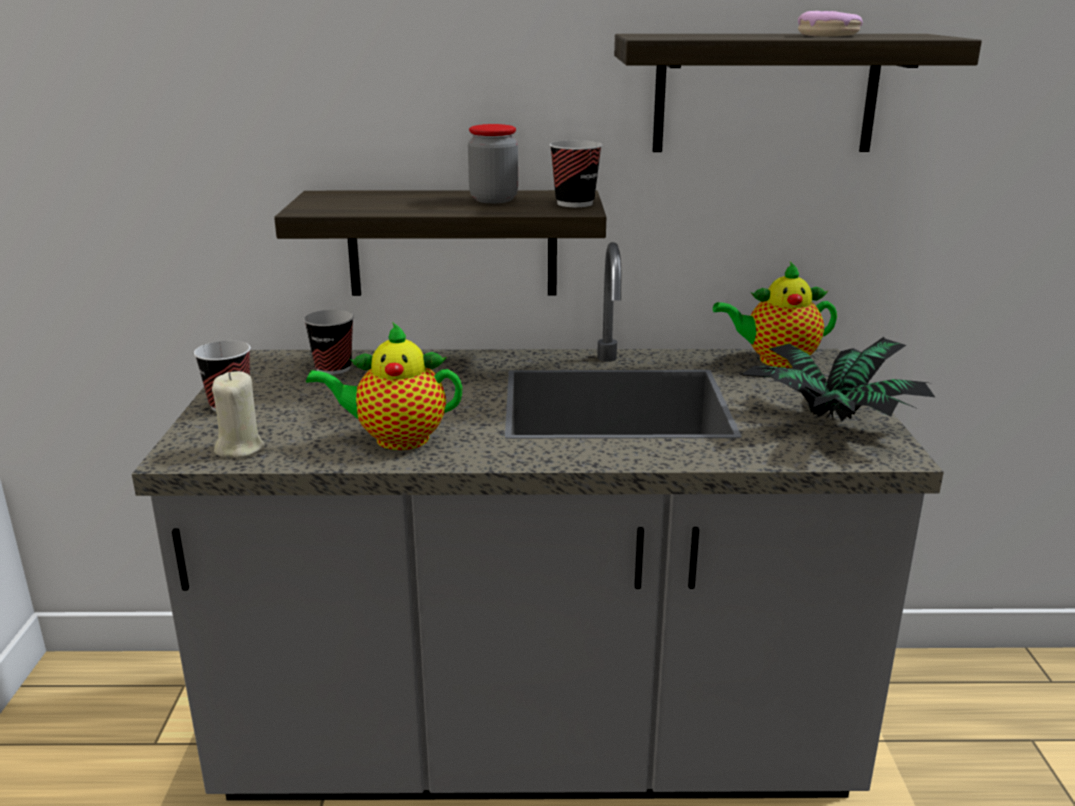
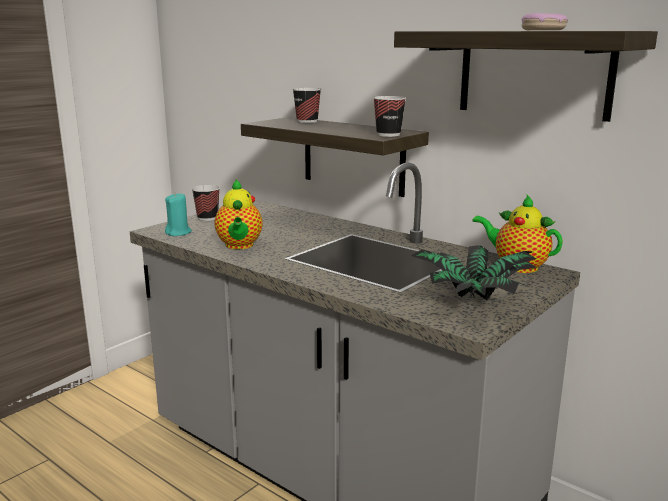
camera: 40 degrees right, 5 degrees down
(240, 448) = (178, 233): beige candle -> turquoise candle
(333, 368) = (275, 215): cup -> cup (307, 121)
(395, 439) = (239, 246): teapot -> teapot turned 135 degrees counterclockwise
(493, 199) = (355, 129): jar -> none

